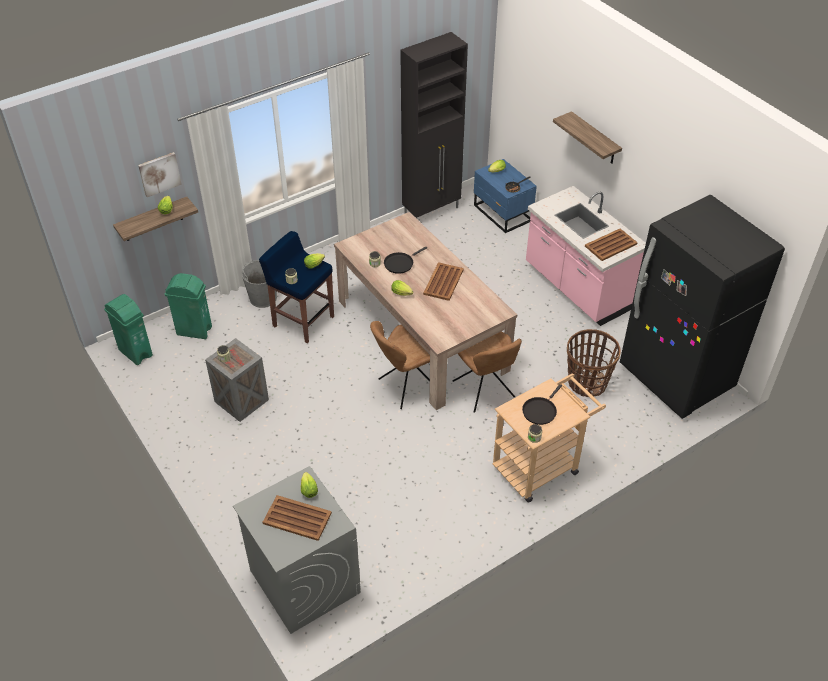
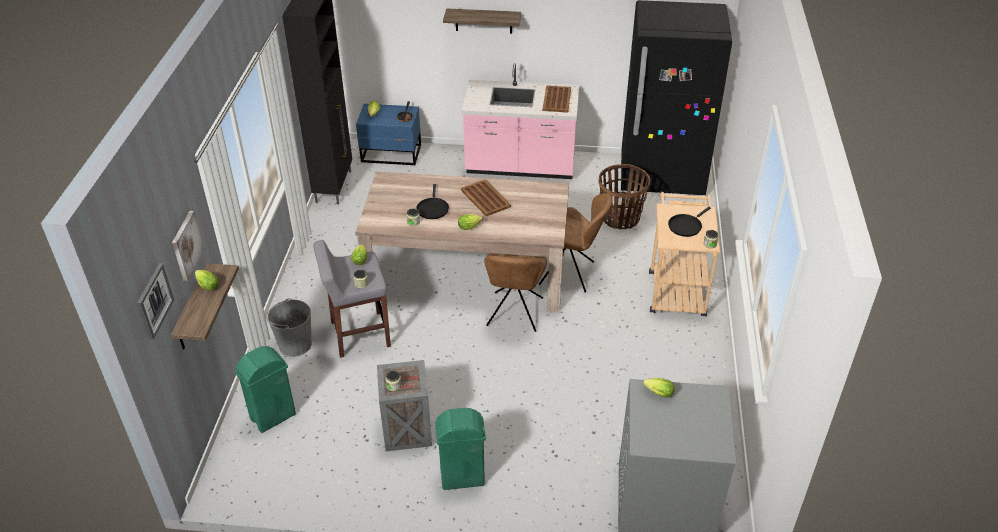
camera: 50 degrees left, 5 degrees down
(97, 194) = (154, 301): none -> picture
(135, 352) = (244, 479): green trash can -> green trash can (461, 477)
(297, 518) = (686, 417): brown tray -> none
(302, 321) = (359, 334): blue stool -> grey stool
(540, 410) = (686, 226): black frying pan -> black frying pan turned 60 degrees clockwise

